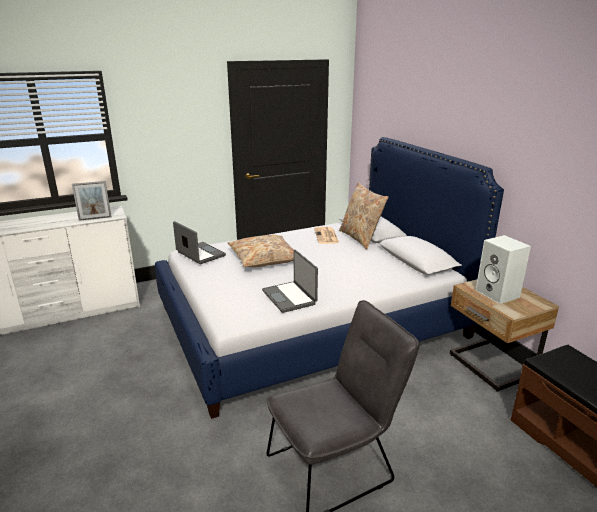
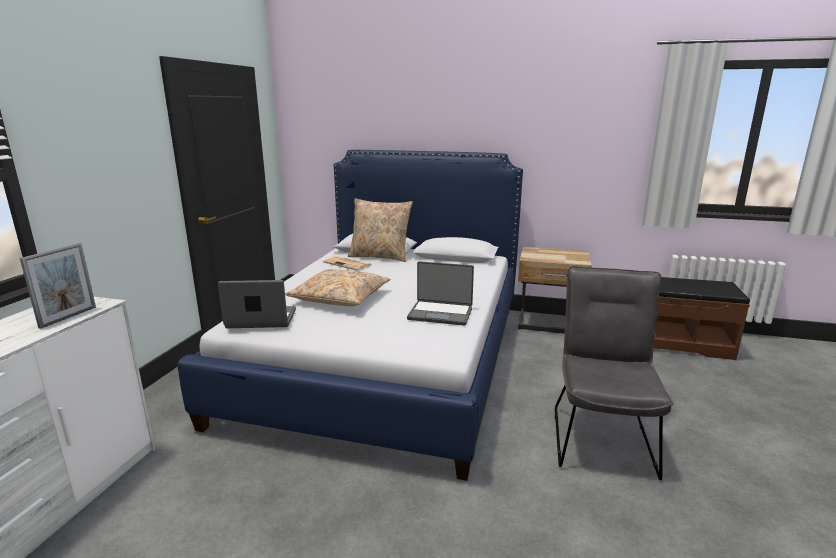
camera: 50 degrees left, 5 degrees down
(498, 294) = (552, 255): white speaker -> none

